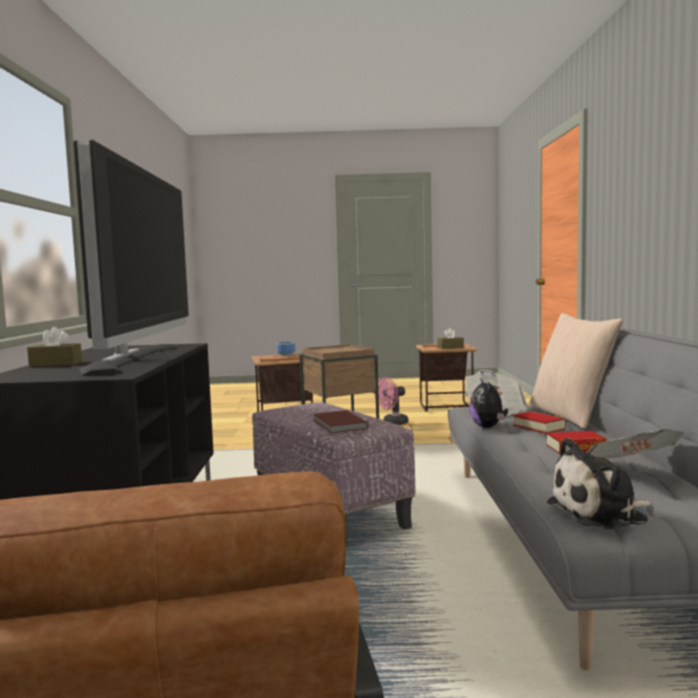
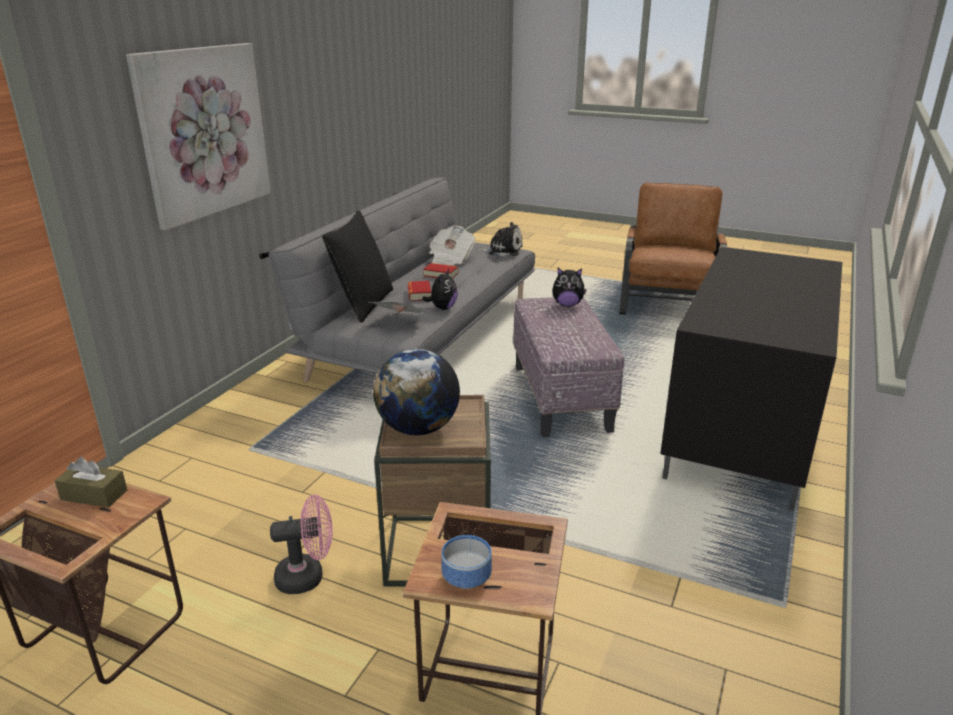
camera: 155 degrees left, 20 degrees up
(56, 364) = (812, 288): brown tissue box -> none
(135, 359) = (742, 285): television -> none
(338, 425) = (567, 304): brown book -> plush toy
(342, 349) = (418, 428): none -> globe
(570, 416) = (363, 304): beige pillow -> black pillow
(643, 213) = (204, 132): none -> picture

